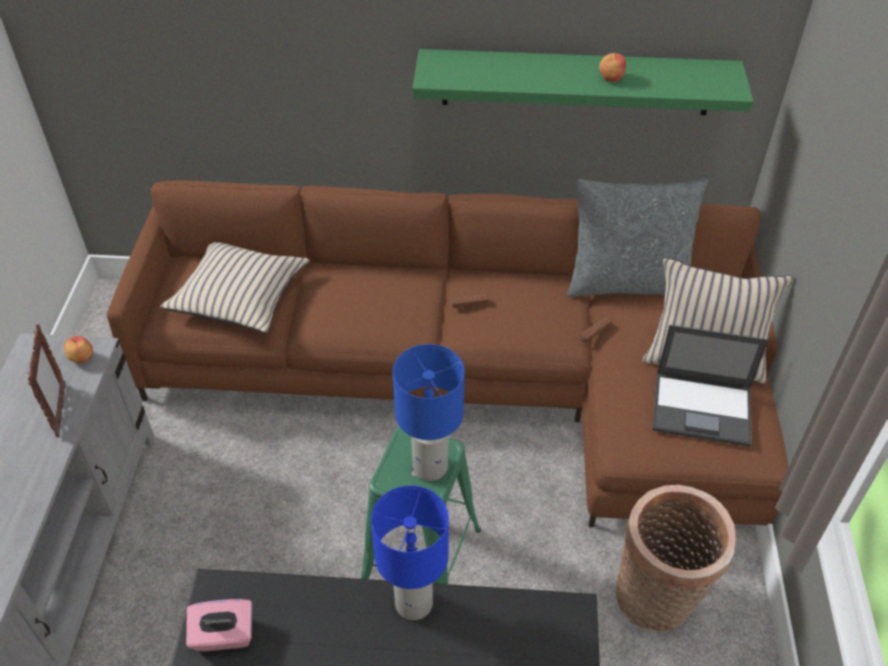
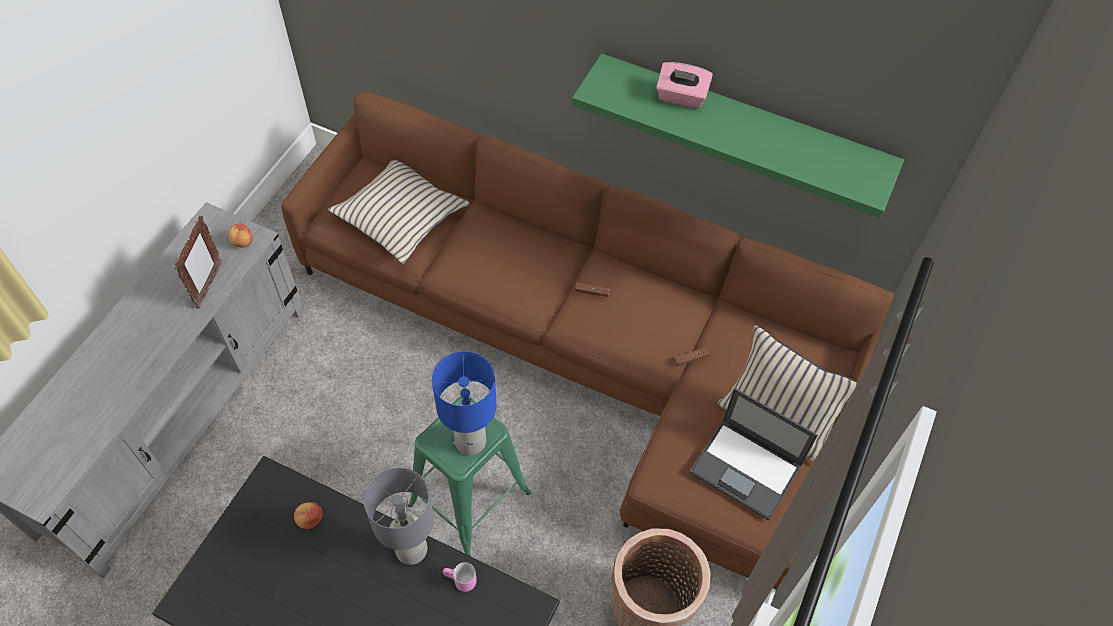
camera: 20 degrees right, 10 degrees up
(223, 636) = (259, 519): pink tissue box -> pink tissue box (681, 97)
(414, 604) = (411, 550): blue table lamp -> grey table lamp
(483, 616) = (460, 582): none -> pink mug
(611, 78) = (761, 141): apple -> apple (310, 519)
(627, 282) = (748, 318): grey pillow -> none

